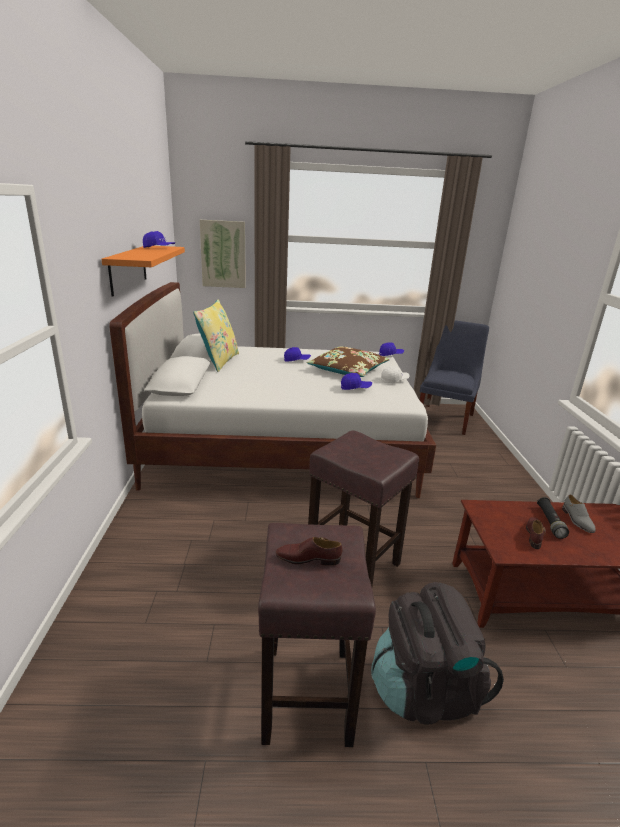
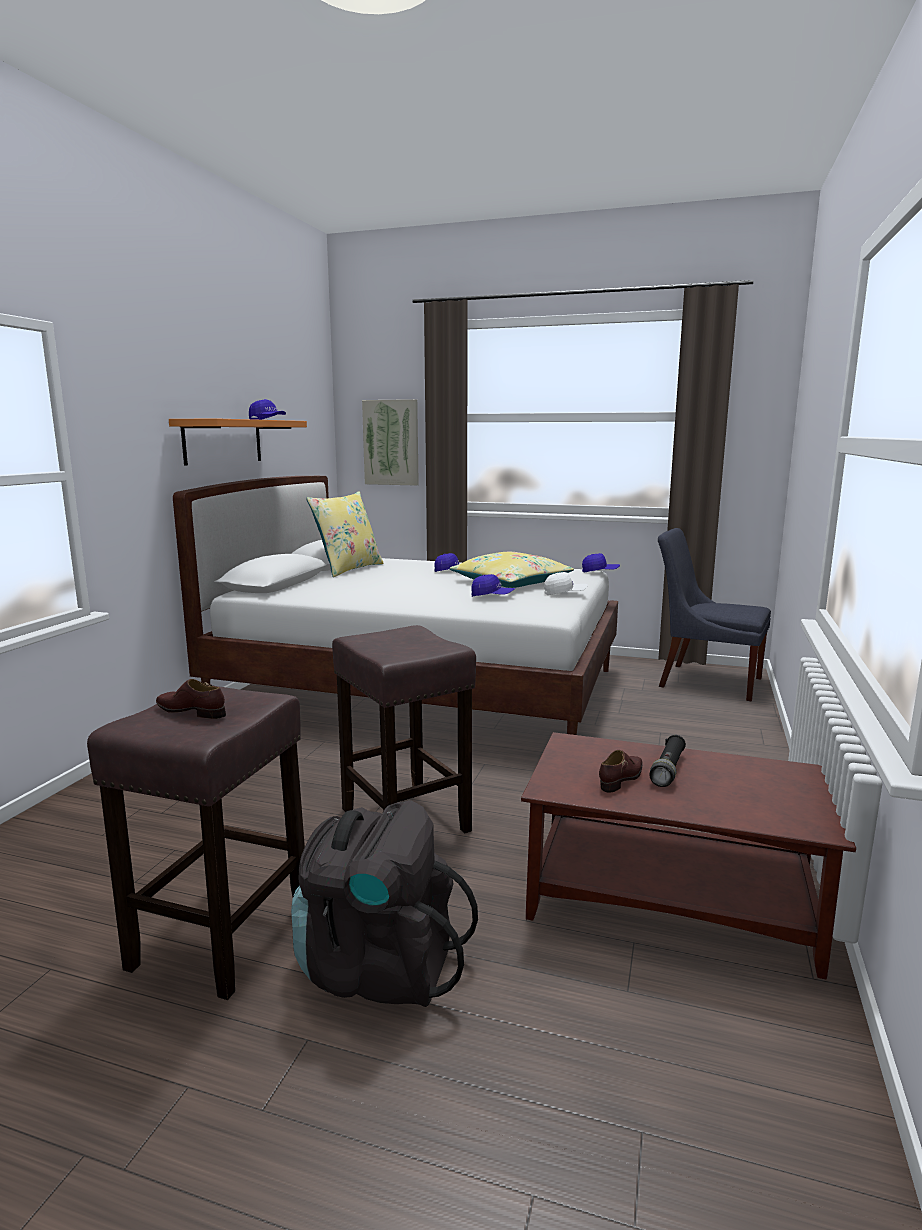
camera: 20 degrees right, 10 degrees down
(348, 370) = (510, 582): brown pillow -> yellow pillow
(446, 418) = (705, 681): blue chair -> blue chair turned 105 degrees counterclockwise
(577, 520) = (719, 773): grey shoe -> none

